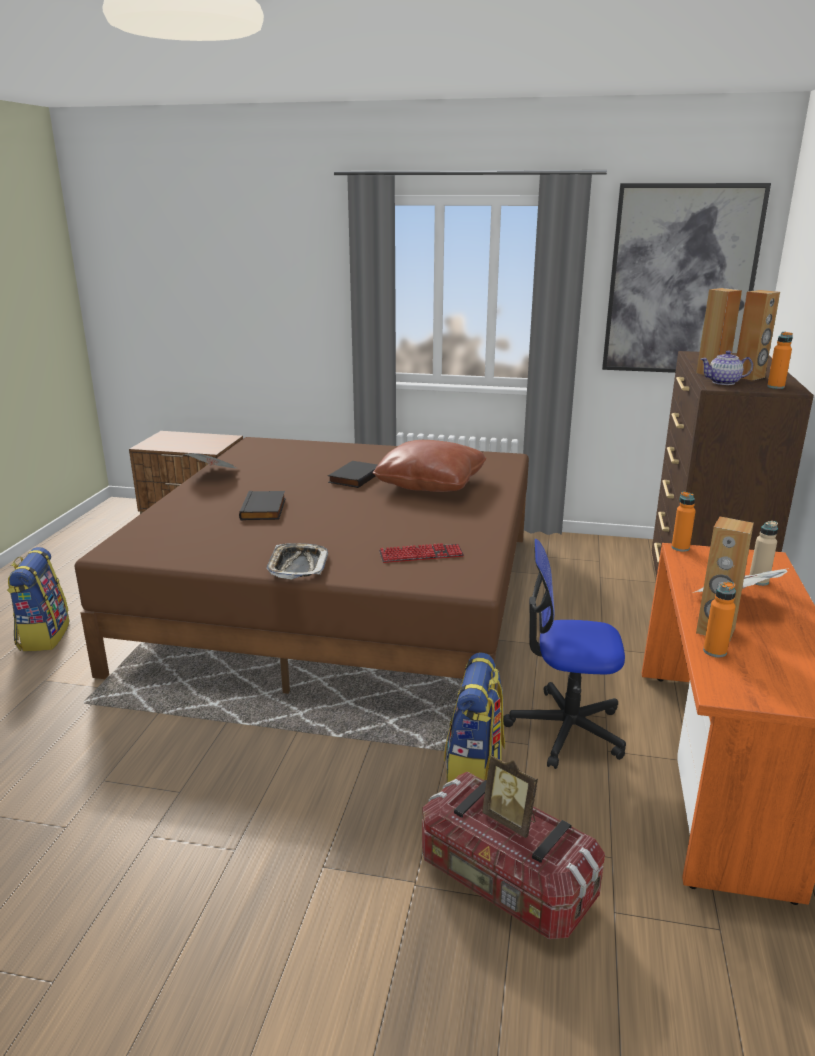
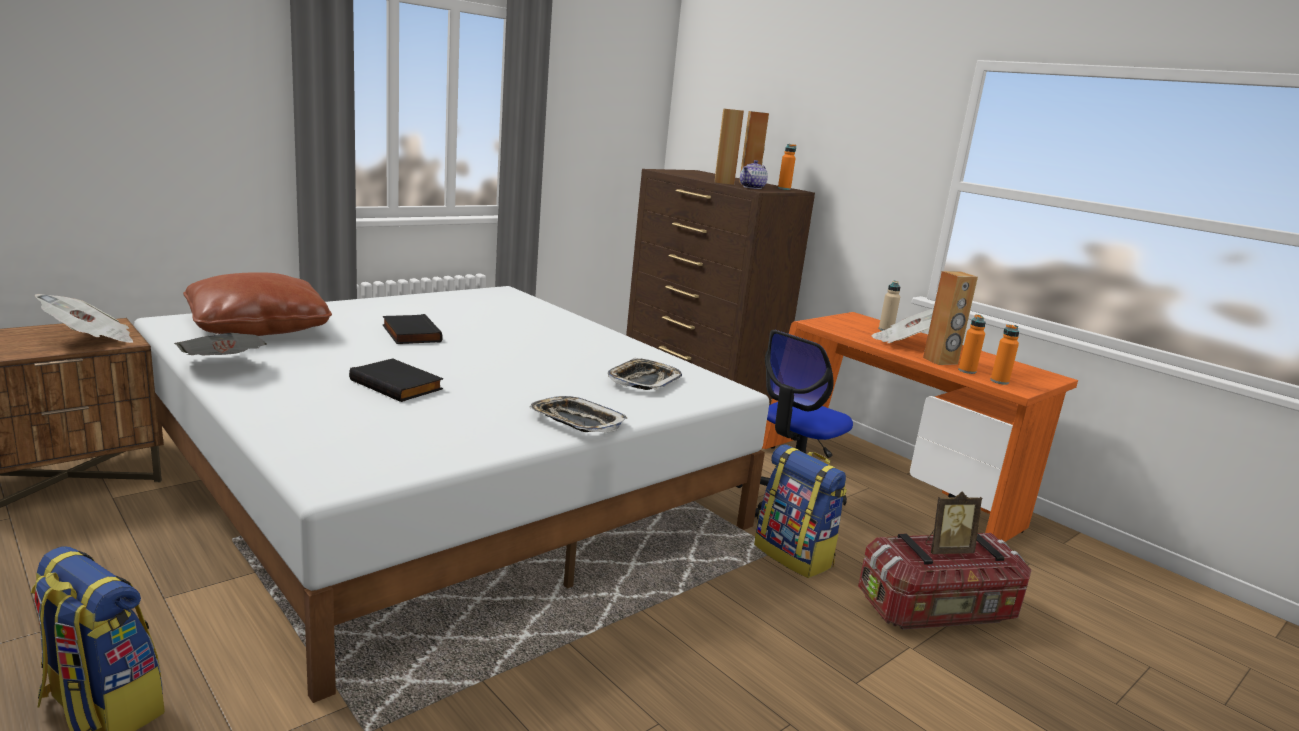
camera: 55 degrees left, 5 degrees down
(201, 445) = (90, 339): none -> newspaper
(343, 598) = (444, 484): brown bed -> white bed
(421, 555) = (644, 380): keyboard -> tray
(430, 484) = (498, 324): brown pillow -> brown pillow (258, 328)
(680, 281) = (610, 106): picture -> none
(680, 548) = (811, 321): orange bottle -> orange bottle (999, 381)

